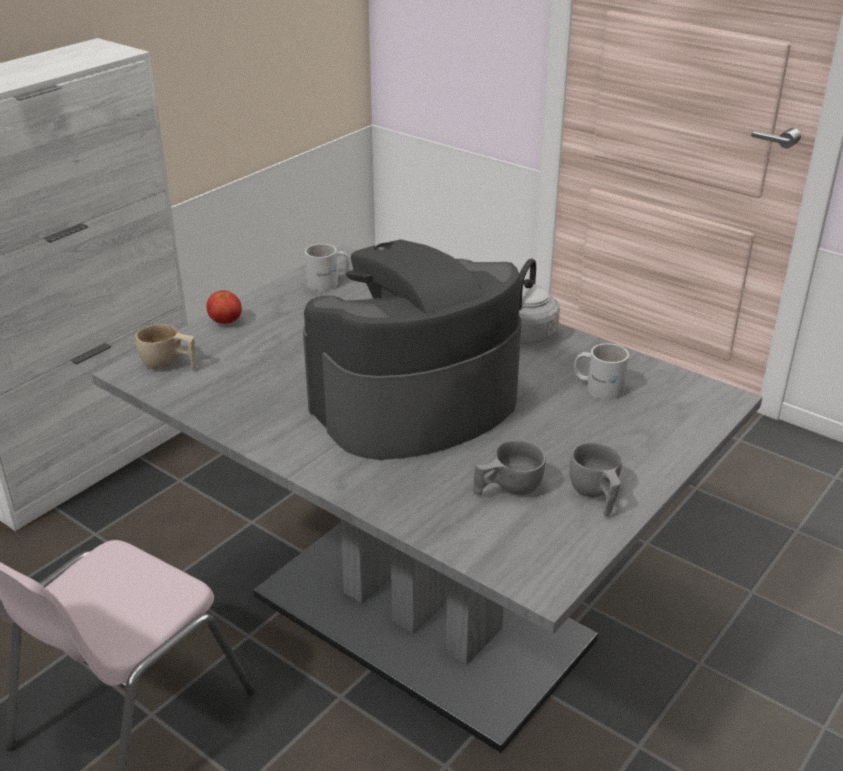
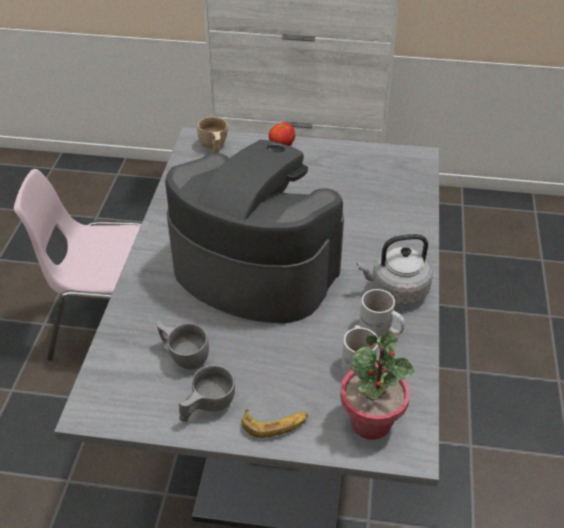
camera: 60 degrees right, 10 degrees up
(329, 282) = (376, 165): white mug -> white mug (380, 330)
(647, 460) = (275, 424): none -> banana
(679, 406) = (371, 422): none -> potted plant

